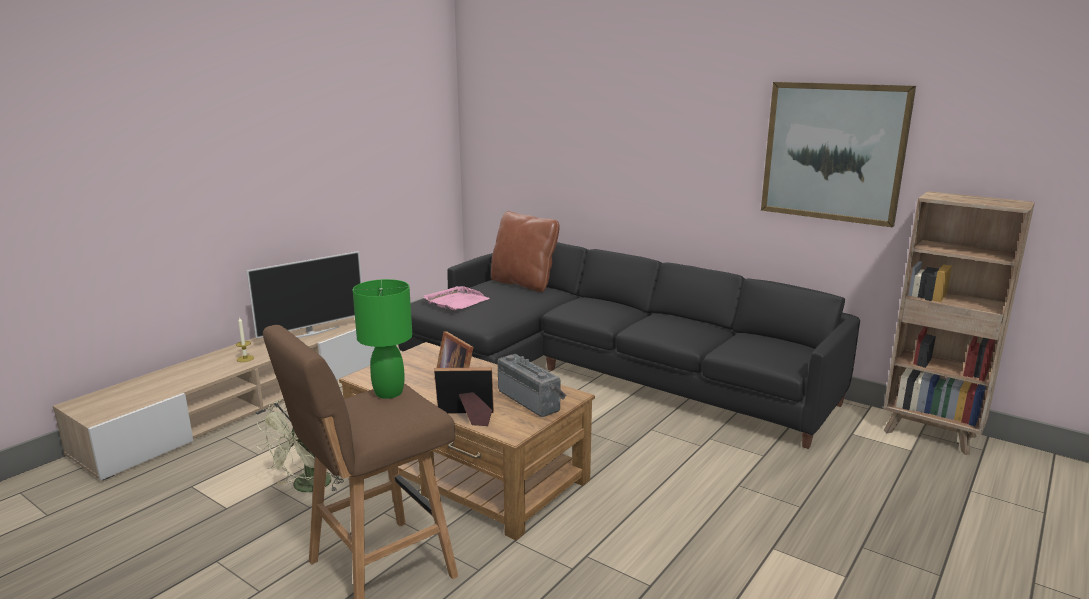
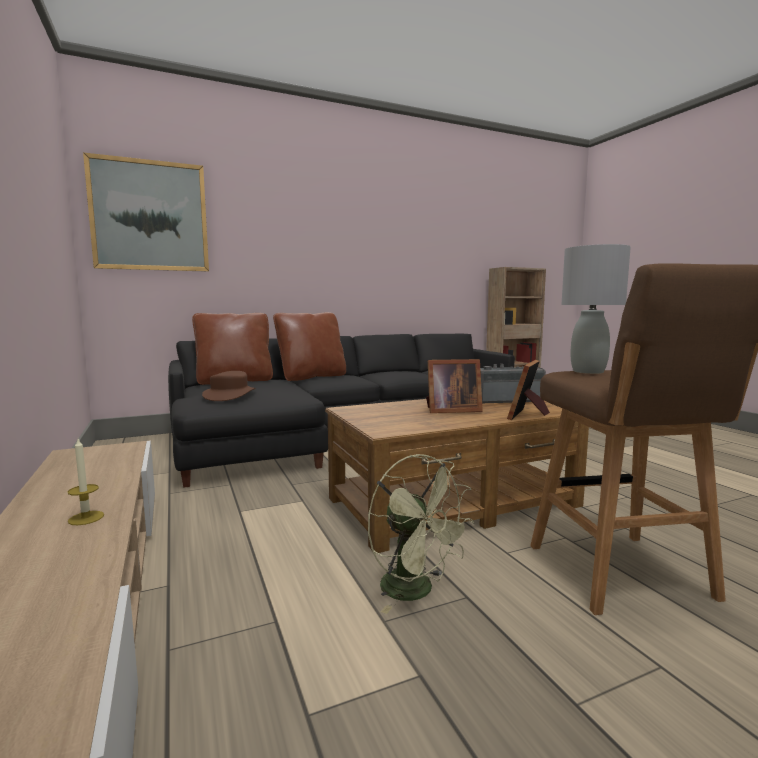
camera: 60 degrees left, 10 degrees down
(311, 333) = (98, 470): television -> none
(388, 392) = (587, 371): green table lamp -> grey table lamp
(456, 301) = (229, 395): pink tray -> brown hat
(587, 299) = (311, 377): none -> brown pillow
(833, 152) = (440, 249): picture -> picture (150, 216)

